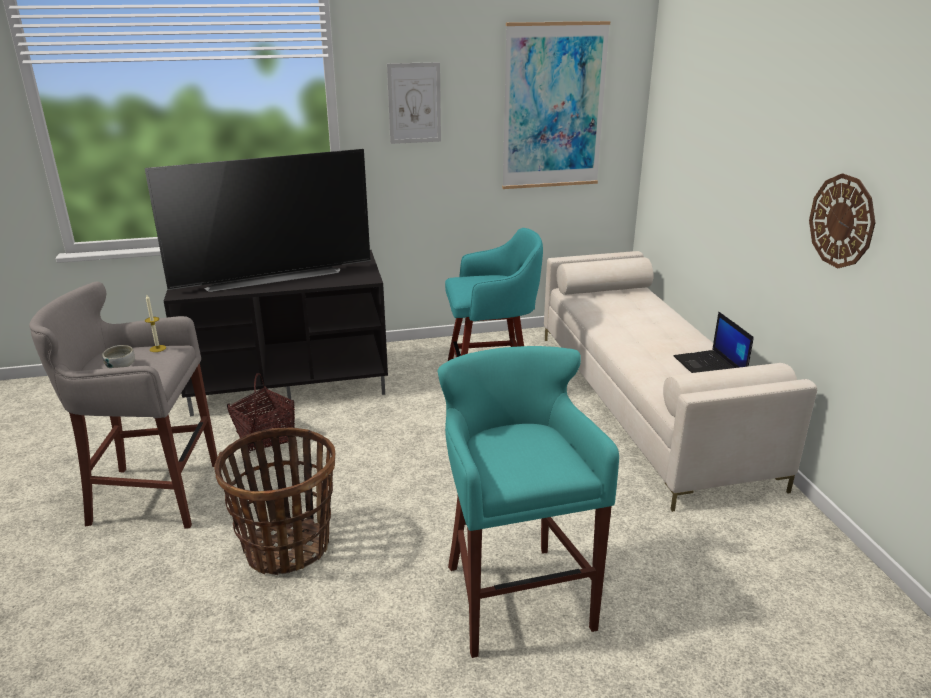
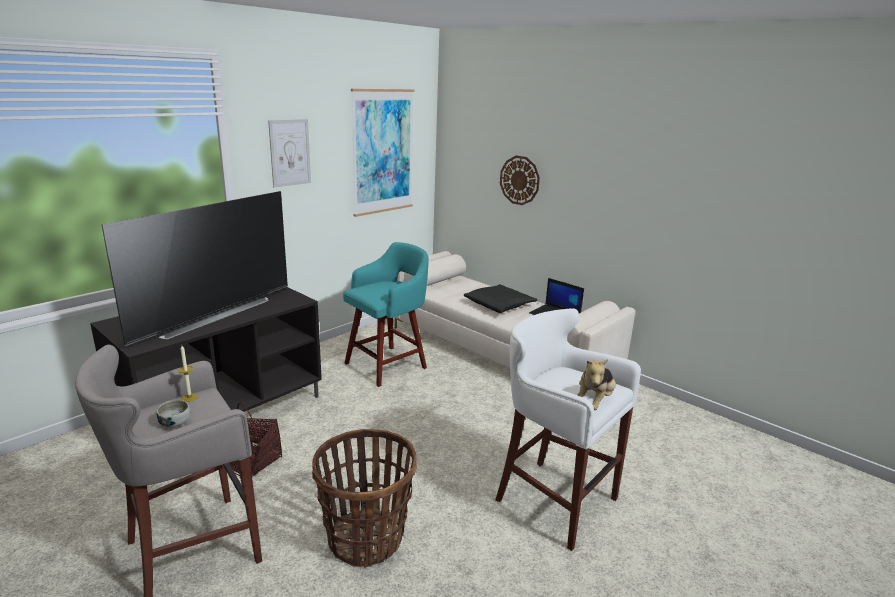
camera: 35 degrees left, 5 degrees down
(514, 595) = (552, 499): turquoise stool -> white stool
(518, 477) = (594, 402): none -> plush toy
(647, 337) = (499, 305): none -> black pillow
(842, 221) = (636, 207): wall clock -> wall clock (519, 180)

